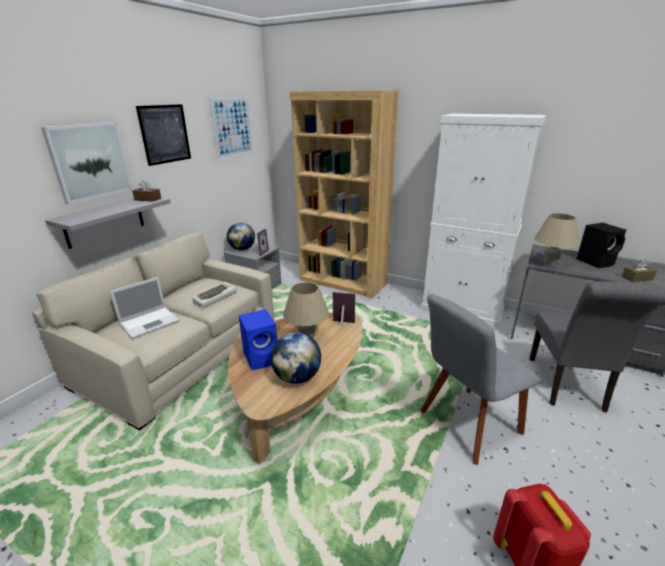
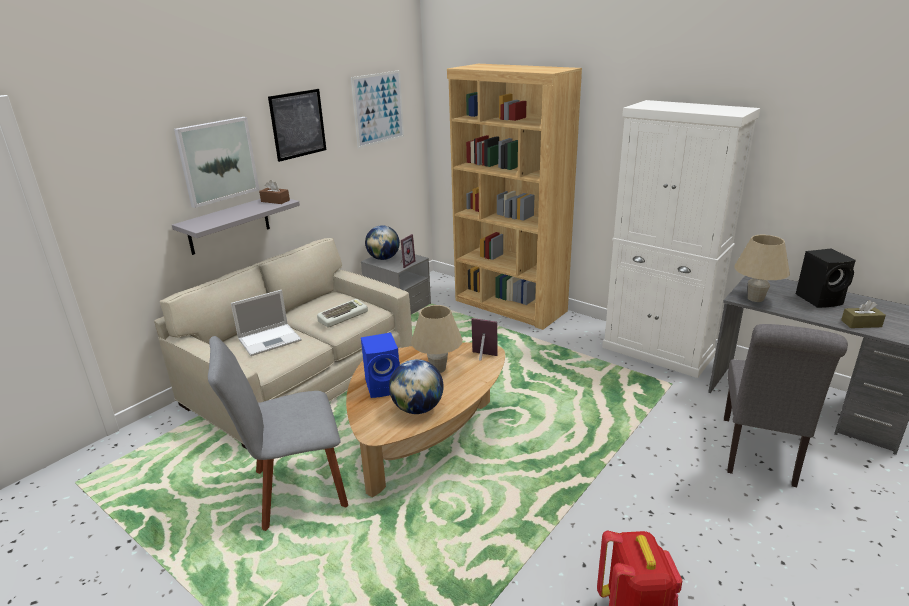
camera: 10 degrees right, 0 degrees up
(466, 424) = (613, 483): grey chair -> grey chair (294, 491)

